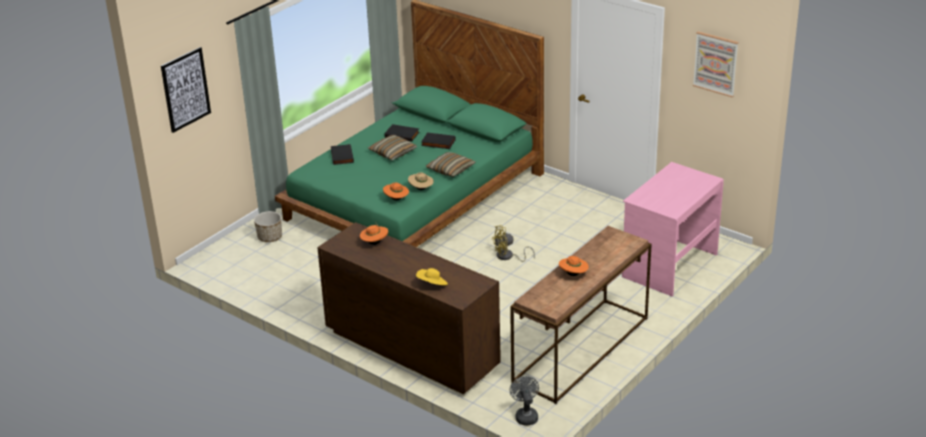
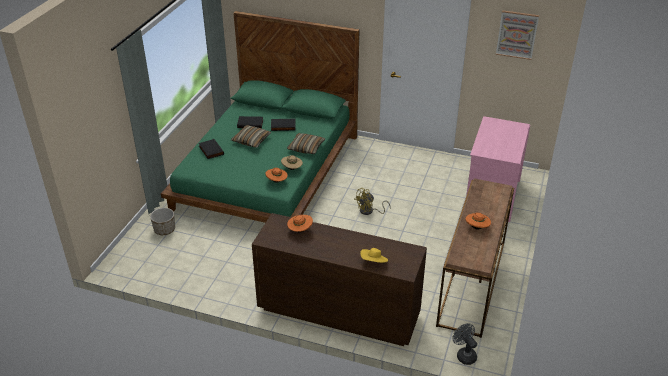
camera: 20 degrees left, 5 degrees up
(185, 89) = (83, 116): picture -> none

